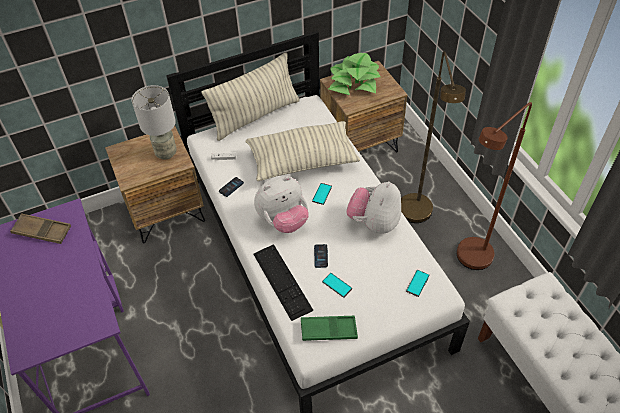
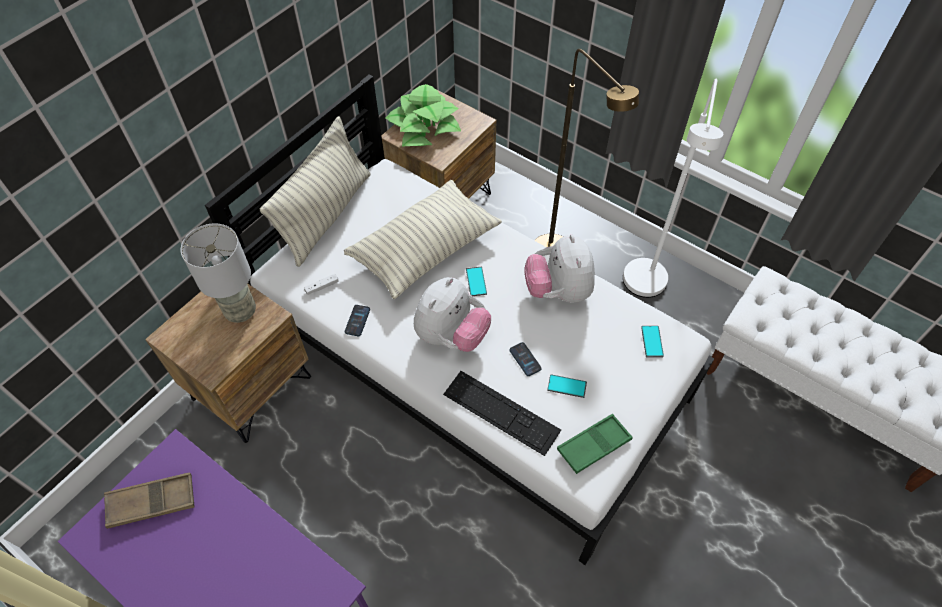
camera: 30 degrees left, 5 degrees up
(469, 262) = (644, 290): brown floor lamp -> white floor lamp

